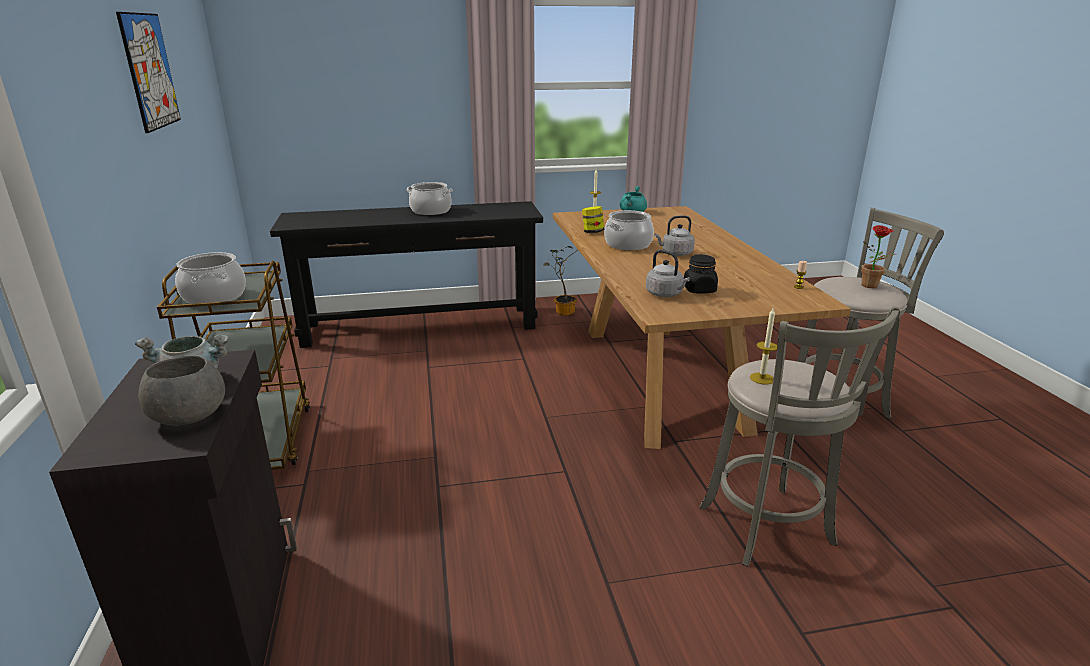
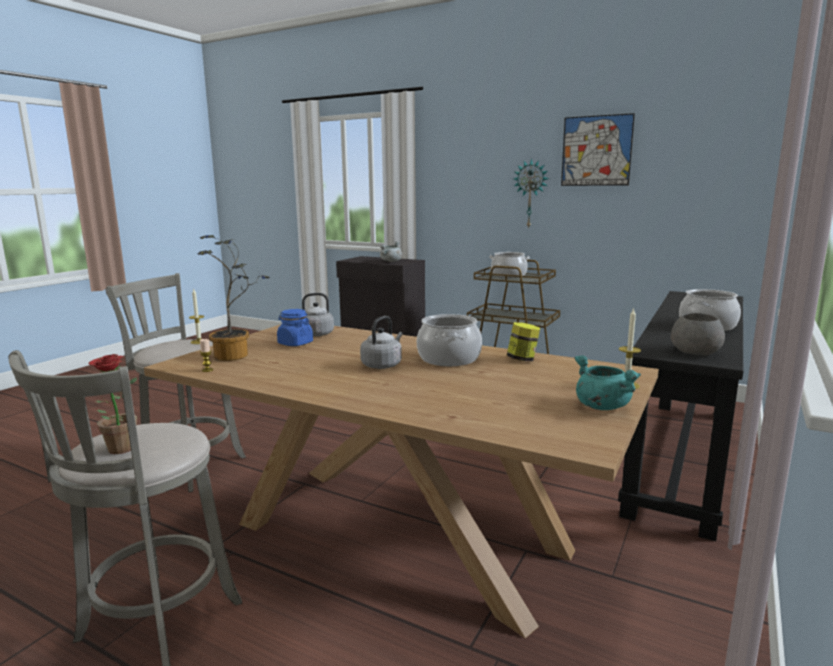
camera: 130 degrees right, 10 degrees down
(129, 157) = (530, 194): none -> wall clock
(187, 415) = (364, 260): grey bowl -> grey bowl (695, 352)
(563, 311) = (678, 566): potted plant -> potted plant (236, 356)
(699, 290) = (295, 343): black jar -> blue jar

